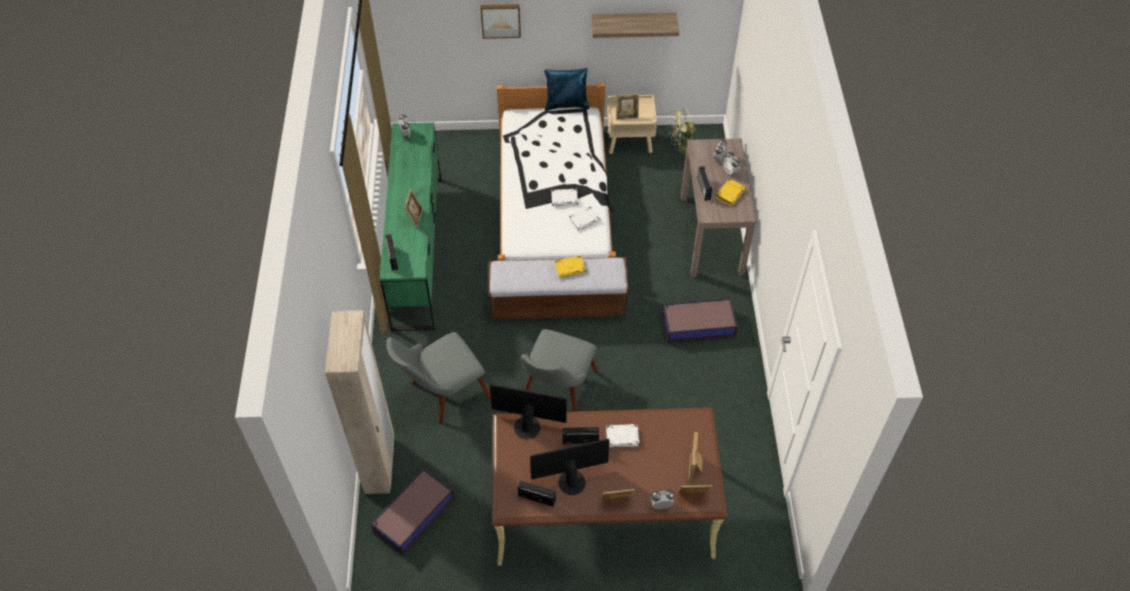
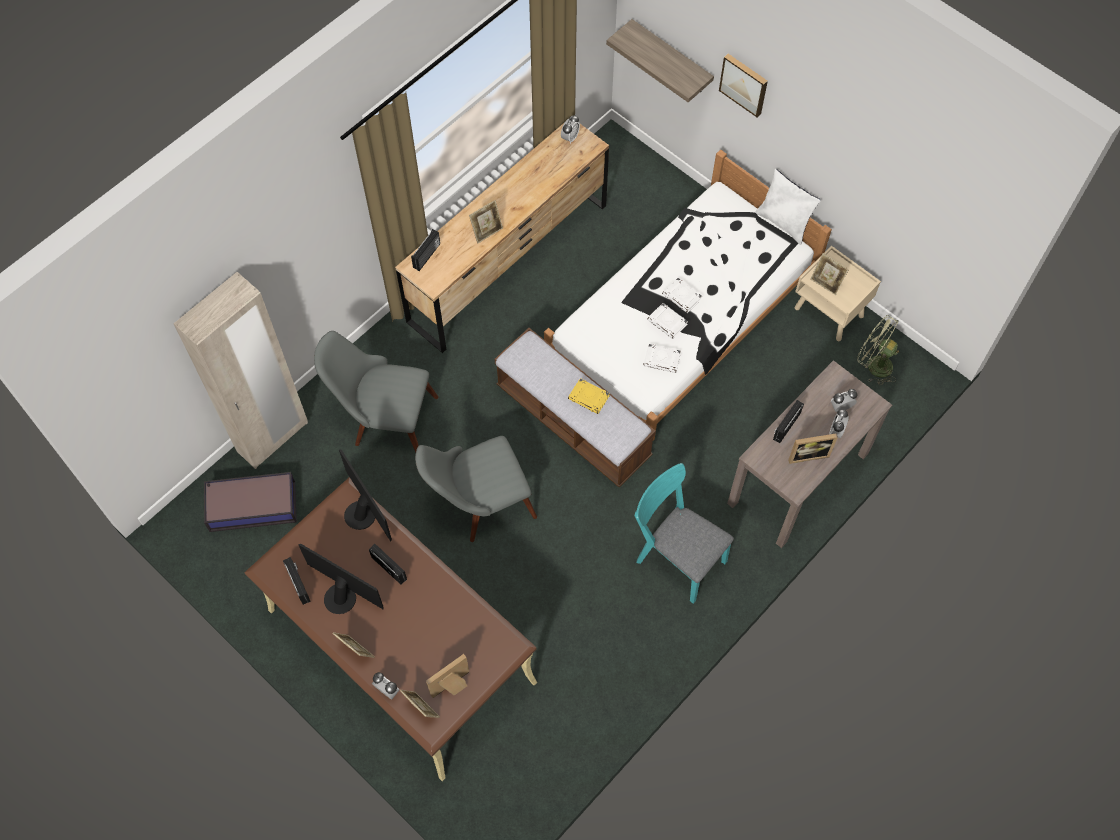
camera: 45 degrees right, 10 degrees up
(418, 250) = (508, 263): green dresser -> brown dresser
(566, 104) = (784, 222): blue pillow -> white pillow
(622, 437) = (426, 599): white book -> white book (682, 297)
(633, 23) = (883, 188): shelf -> shelf (671, 58)
(697, 325) = (676, 556): storage box -> turquoise chair
(730, 193) = (807, 454): yellow book -> picture frame

